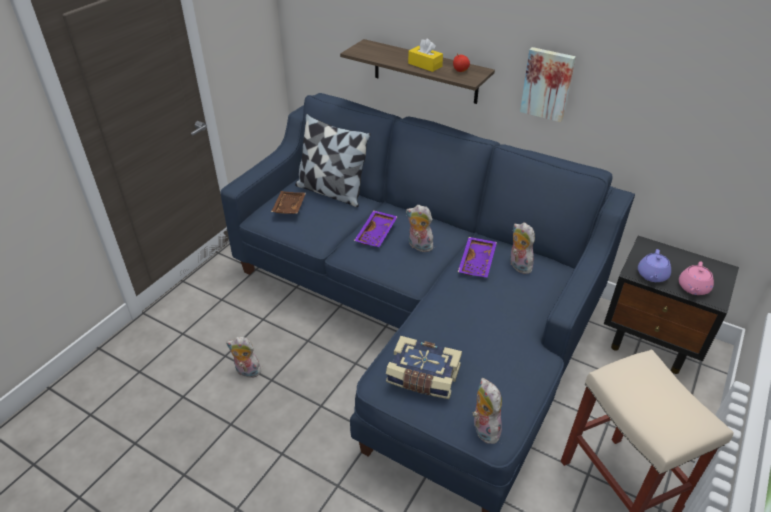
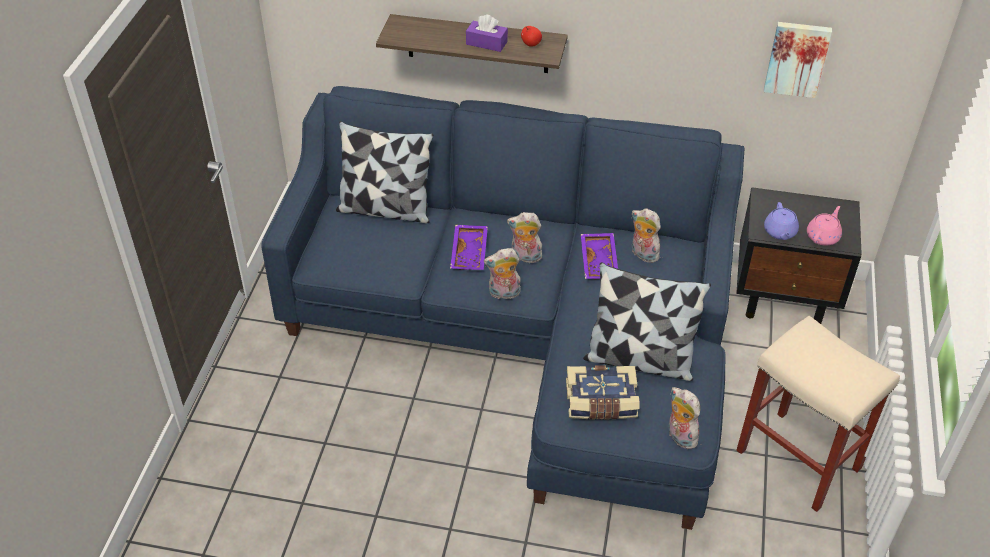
camera: 20 degrees left, 5 degrees up
(246, 372) = (361, 454): plush toy -> plush toy (503, 294)
(288, 207) = (346, 243): brown tray -> none
(425, 65) = (486, 43): yellow tissue box -> purple tissue box
(476, 349) = (639, 359): none -> pillow
(547, 84) = (632, 44): picture -> picture (797, 58)
(693, 288) = (823, 236): pink teapot -> pink teapot turned 150 degrees counterclockwise

